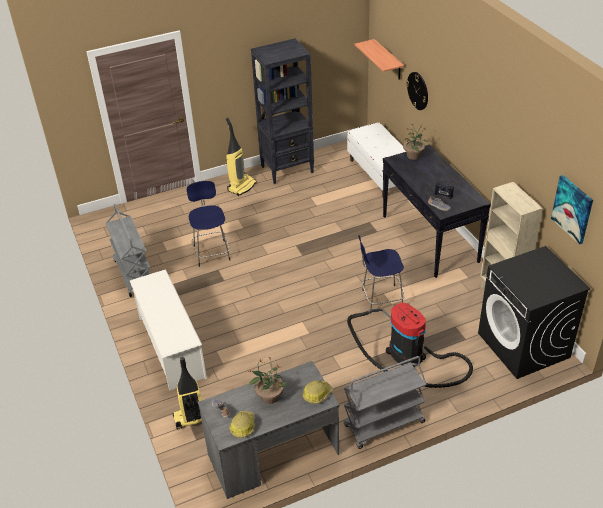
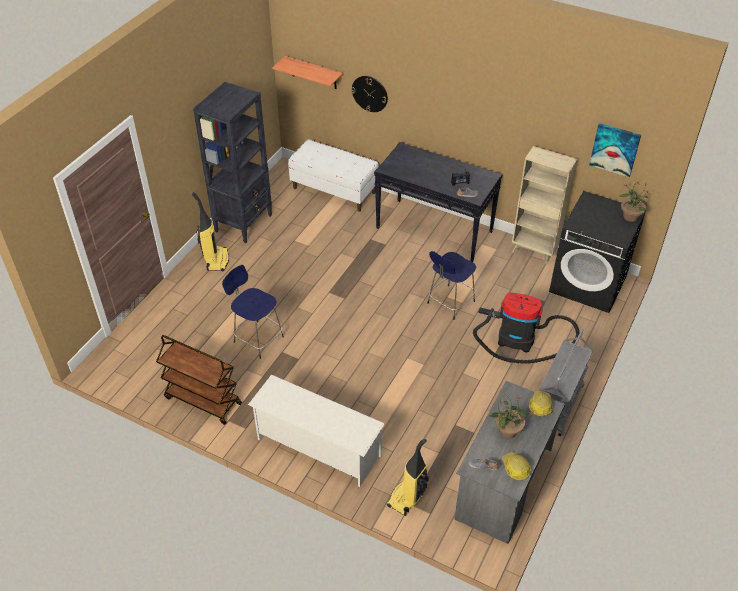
camera: 40 degrees left, 5 degrees up
(133, 274) = (202, 401): grey cart -> brown cart
(413, 155) = (398, 158): potted plant -> potted plant (630, 216)

